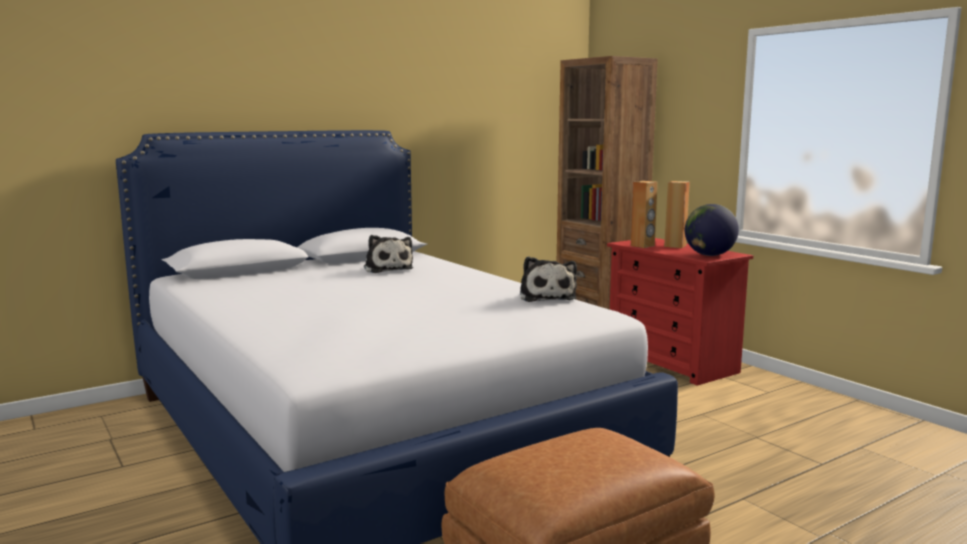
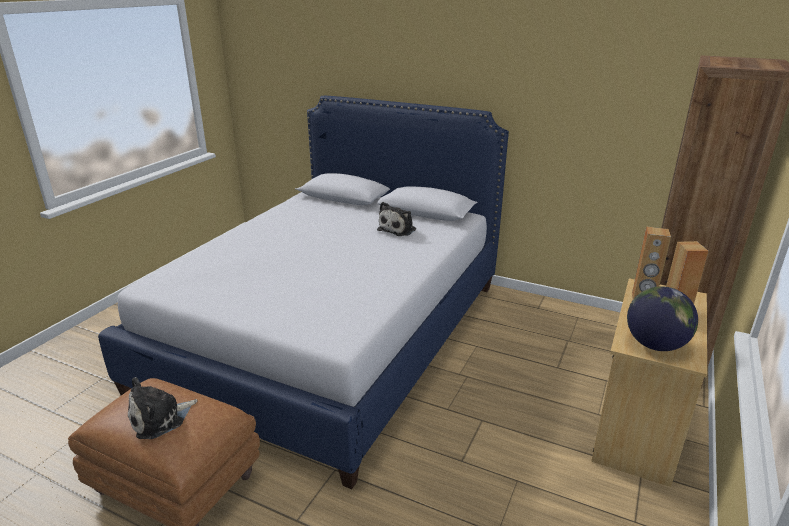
camera: 60 degrees right, 15 degrees up
(546, 297) = (372, 304): plush toy -> plush toy (160, 418)
(672, 362) = (636, 428): red dresser -> beige dresser

